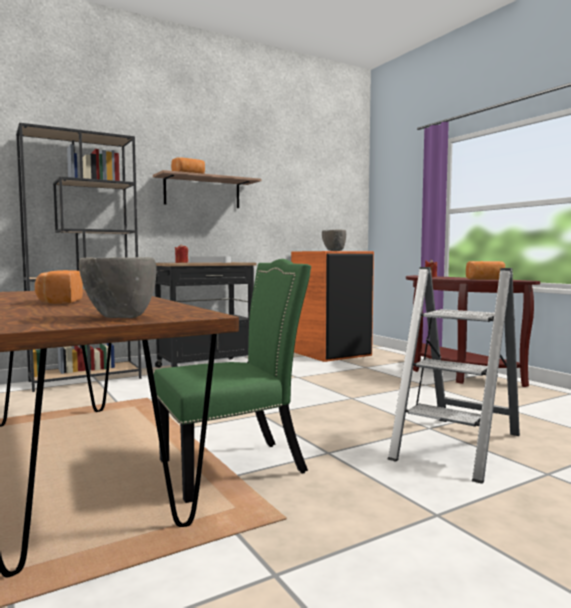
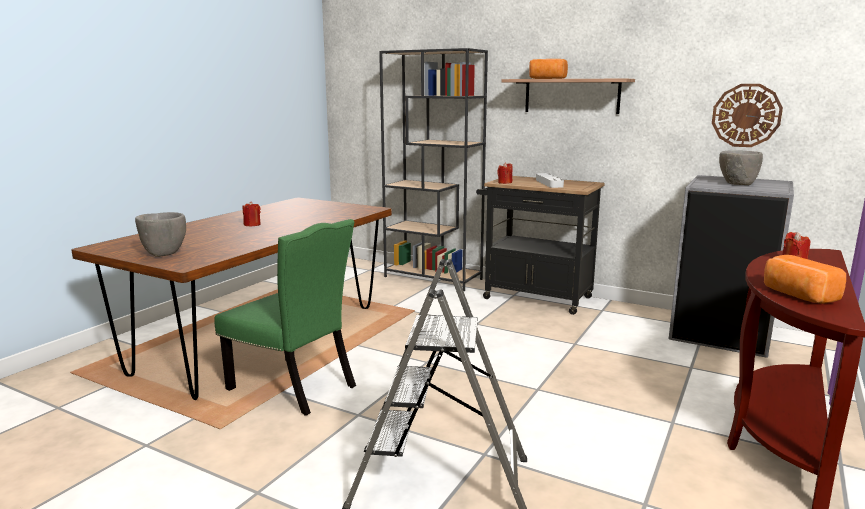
camera: 60 degrees right, 10 degrees up
(59, 302) = (252, 225): bread -> red candle
(311, 211) = (746, 115): none -> wall clock
(331, 353) = (721, 333): orange cabinet -> grey cabinet

